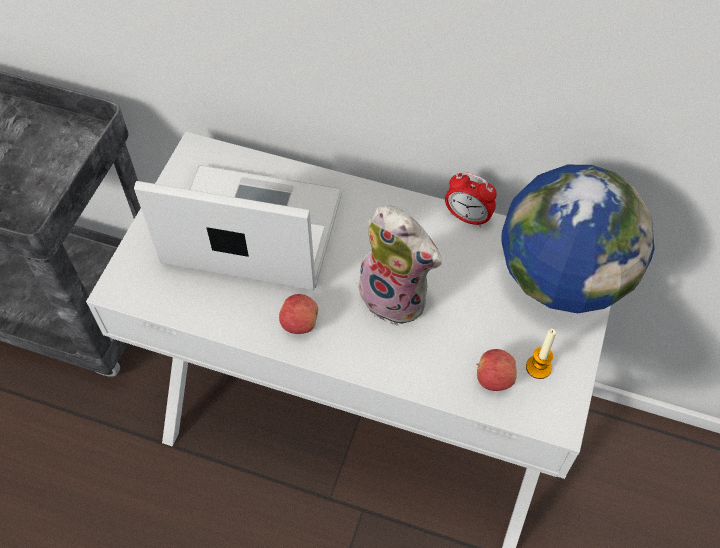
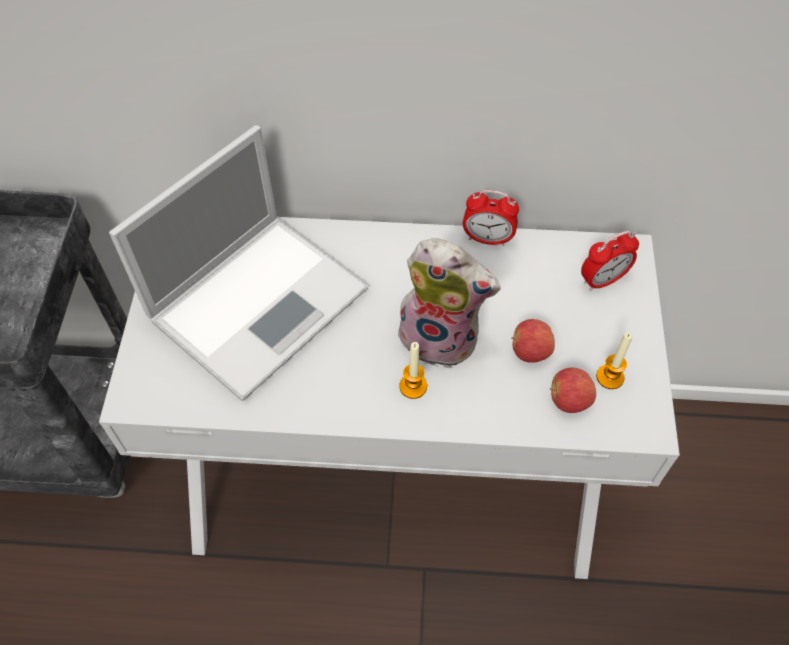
camera: 15 degrees left, 0 degrees up
(250, 229) = (261, 301): laptop -> laptop turned 135 degrees clockwise
(299, 323) = (346, 390): apple -> apple (530, 351)
(358, 334) = (413, 386): none -> candle
(562, 278) = (602, 280): globe -> alarm clock

